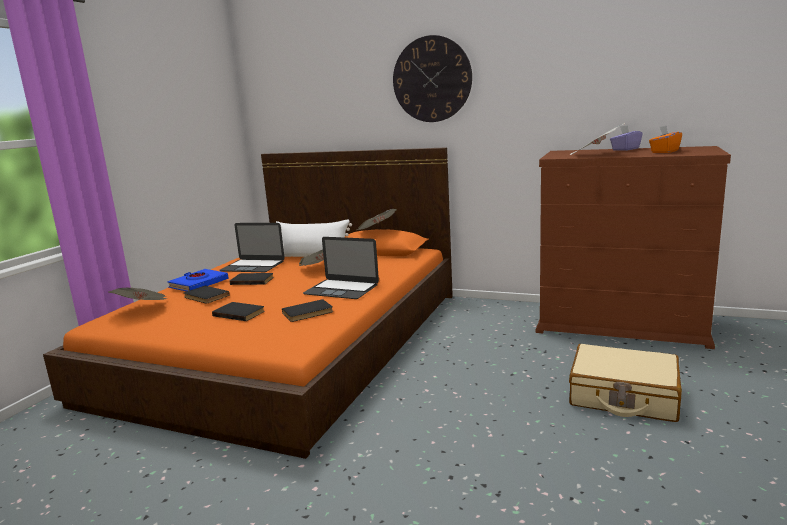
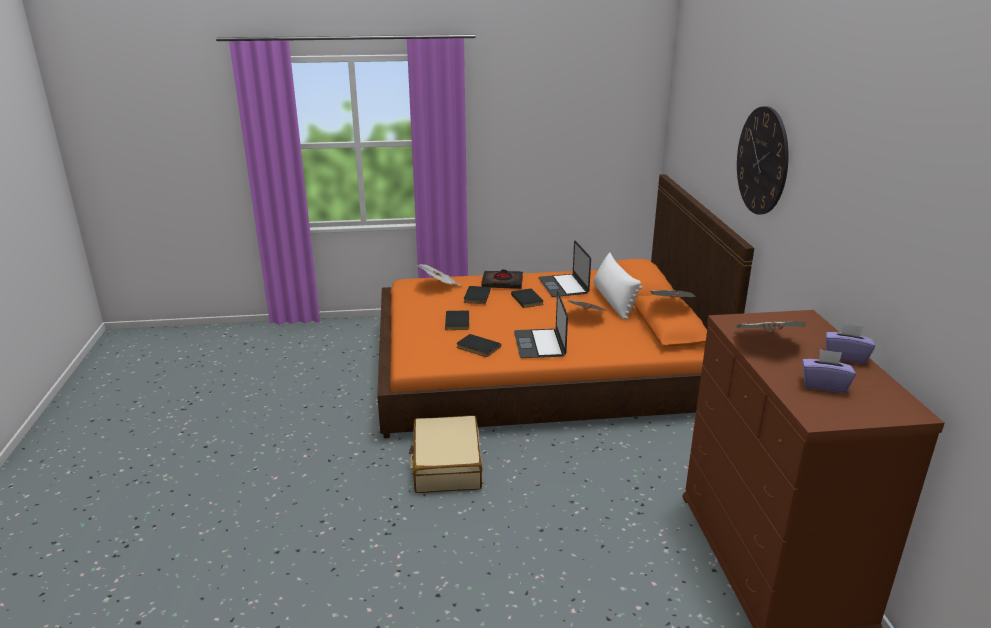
camera: 60 degrees right, 10 degrees up
(198, 284) = (502, 283): blue book -> black book
(623, 396) = (578, 582): beige suitcase -> beige suitcase (446, 465)
(664, 152) = (824, 385): orange tissue box -> purple tissue box

